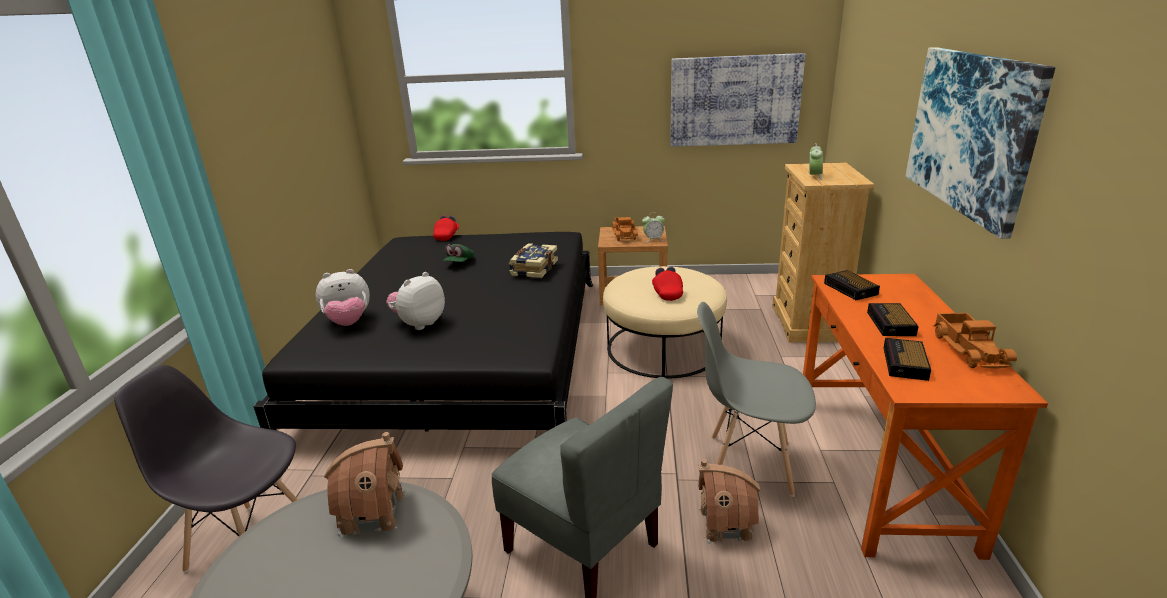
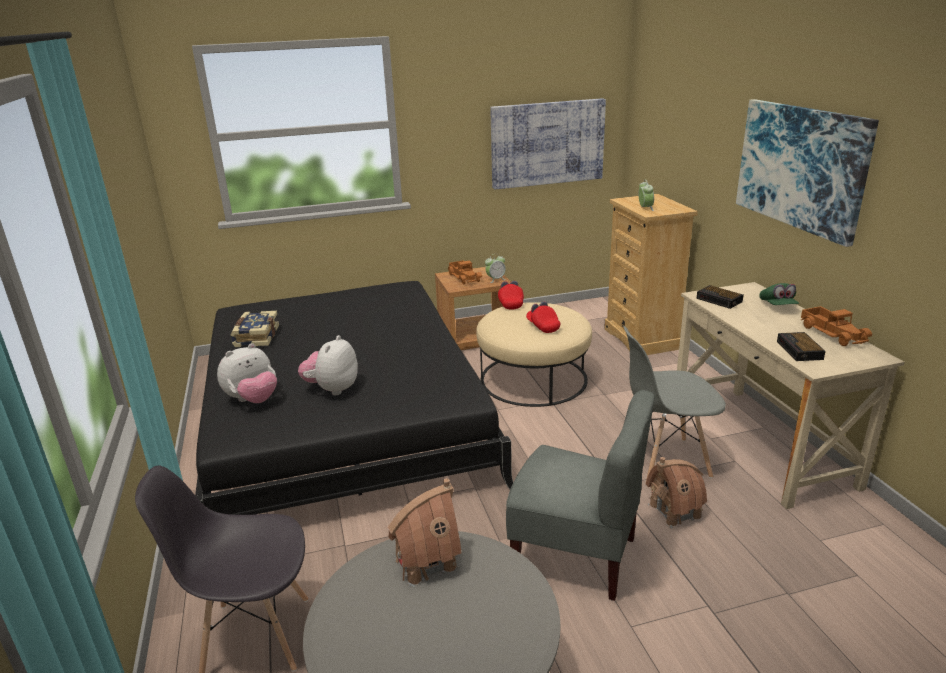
camera: 20 degrees left, 0 degrees up
(447, 236) = (281, 300): red cap -> red cap (510, 303)
(459, 263) = (321, 325): green cap -> green cap (777, 306)
(533, 268) = (404, 321): book -> book (255, 337)
(879, 468) = (760, 443): orange desk -> beige desk
(891, 324) = (768, 323): alarm clock -> none

